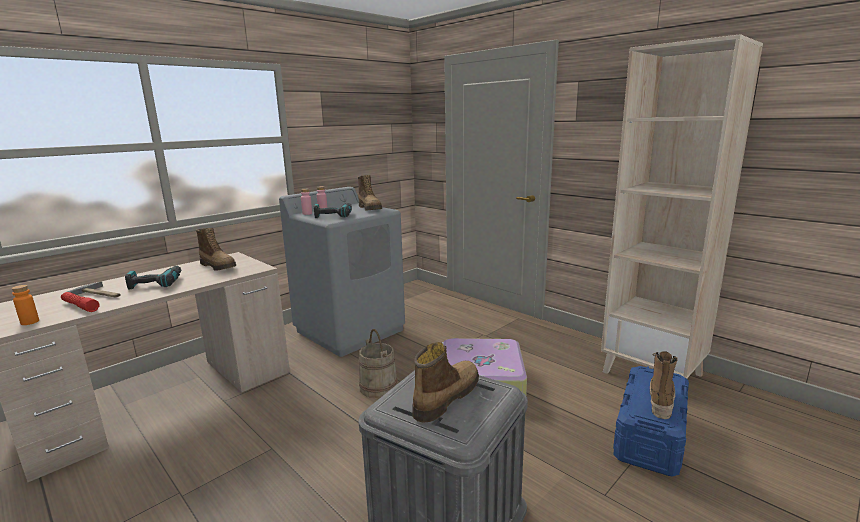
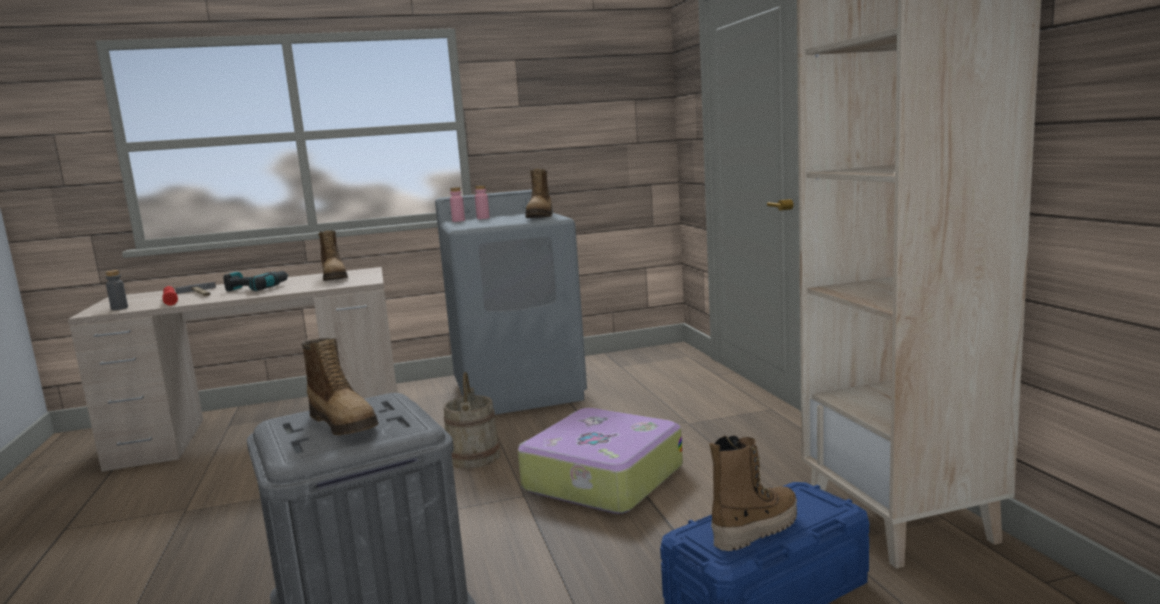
camera: 30 degrees right, 5 degrees down
(30, 322) = (119, 308): orange bottle -> grey bottle
(334, 215) = (479, 222): power drill -> none
(445, 397) = (344, 423): boot -> boot turned 75 degrees clockwise

